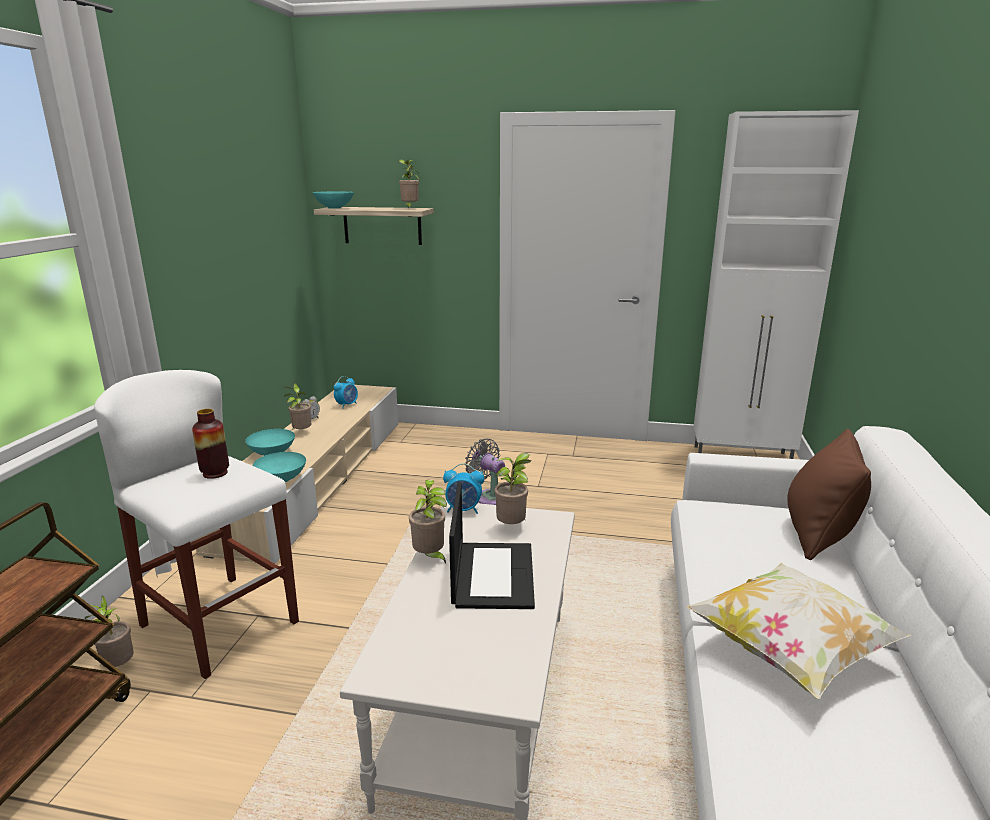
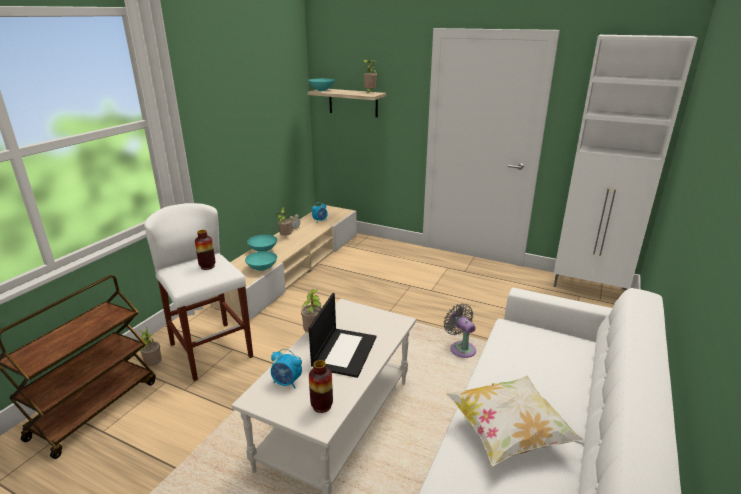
camera: 15 degrees right, 5 degrees up
(463, 510) = (348, 307): alarm clock -> alarm clock (287, 382)
(489, 496) = (396, 293): grey fan -> grey fan (461, 348)
(499, 663) = (322, 406): none -> vase
(512, 527) = (372, 323): potted plant -> none
(818, 535) = (579, 359): brown pillow -> none

